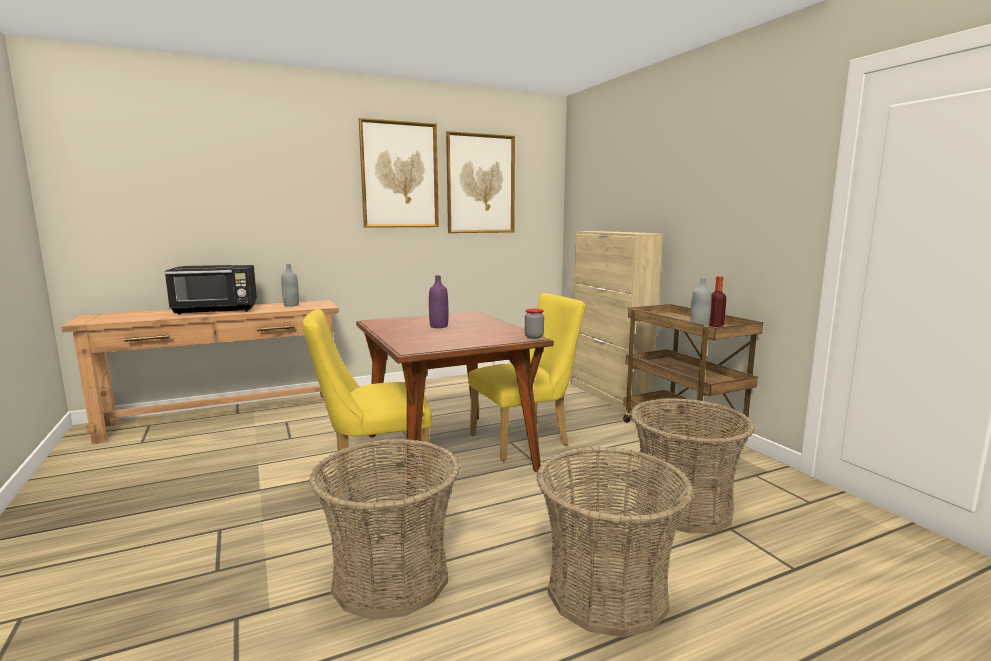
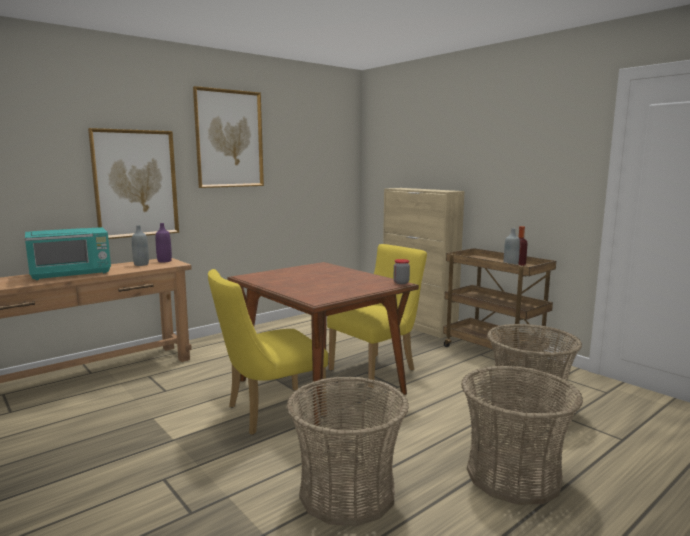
camera: 15 degrees left, 0 degrees up
(217, 310) = (72, 274): black microwave -> turquoise microwave
(439, 326) = (310, 278): purple bottle -> purple bottle (164, 261)
(480, 184) = (296, 146): picture -> picture (135, 183)

